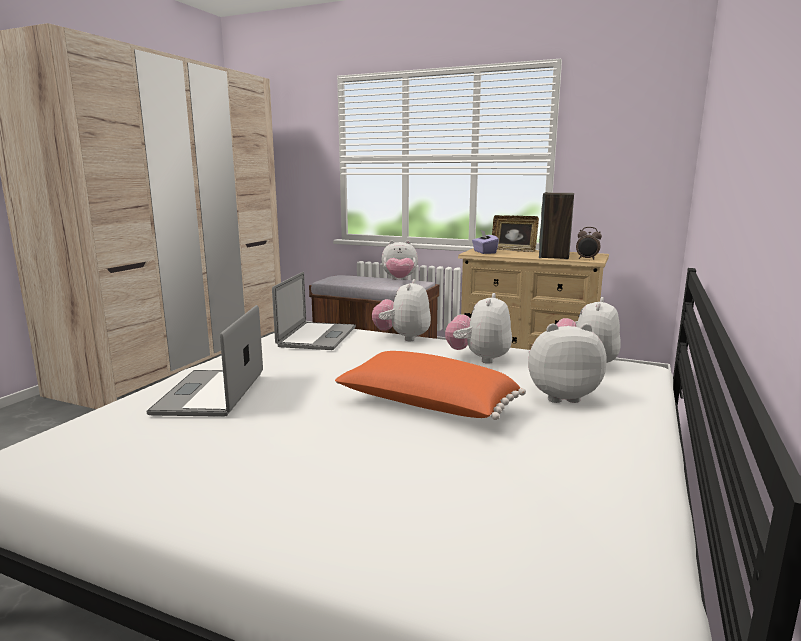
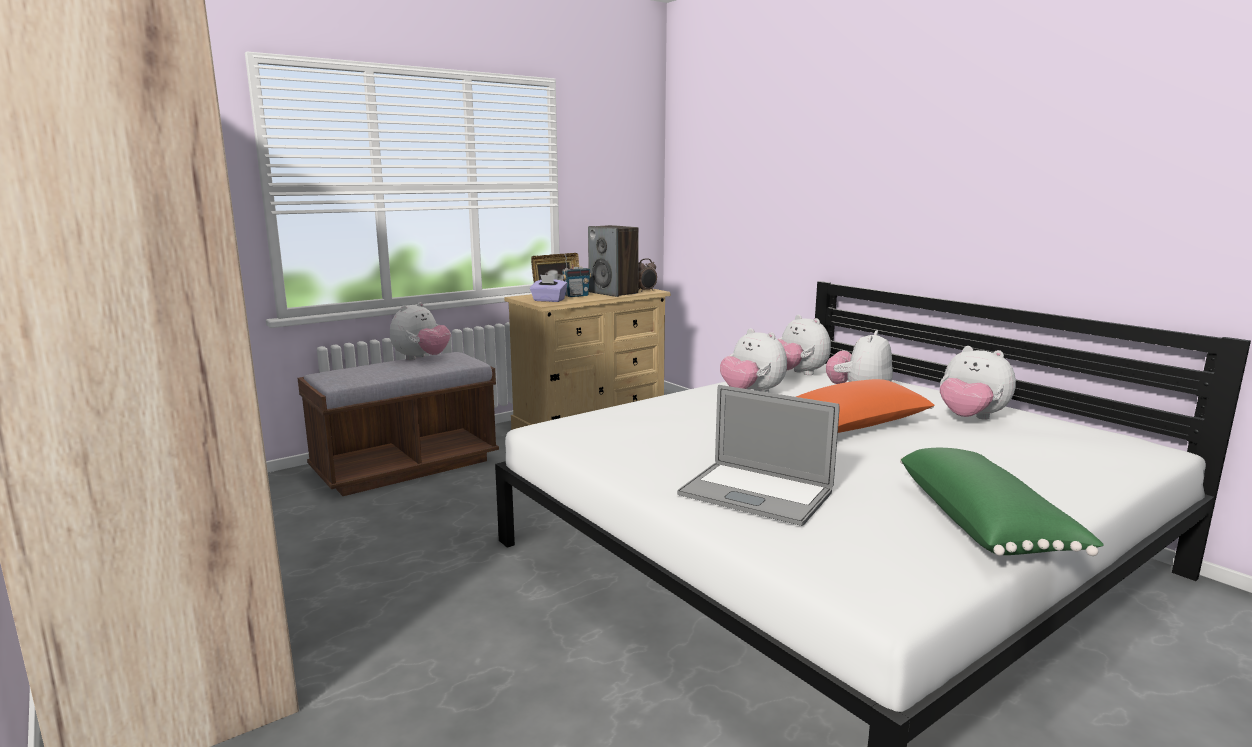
camera: 60 degrees left, 0 degrees up
(181, 489) = (984, 524): none -> green pillow
(317, 336) = (602, 428): laptop -> none
(403, 337) = (654, 402): plush toy -> plush toy (970, 418)
(517, 253) = (576, 296): none -> radio

